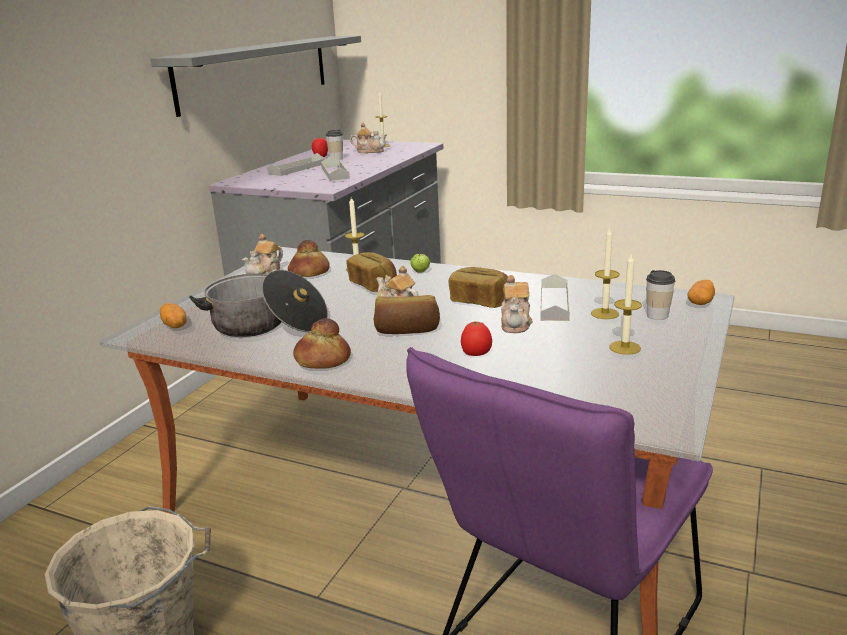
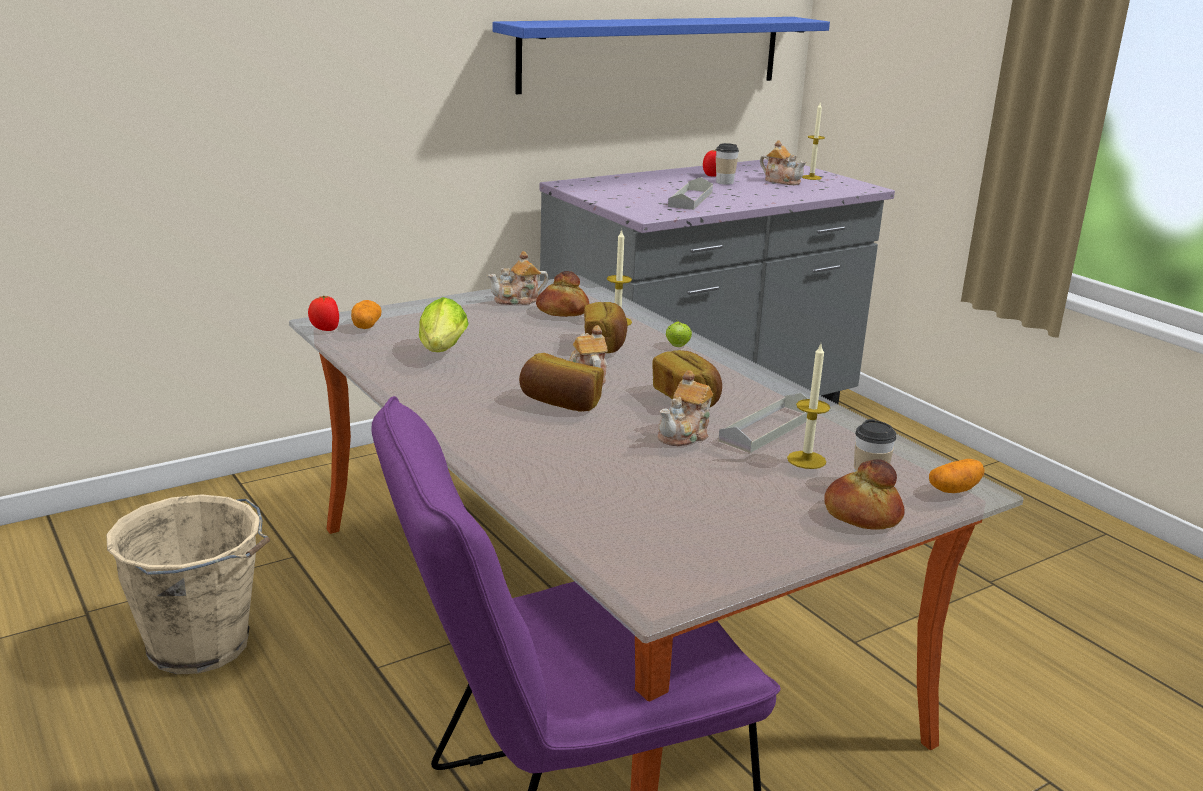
camera: 30 degrees right, 0 degrees up
(256, 72) = (653, 53): grey shelf -> blue shelf
(267, 325) = (441, 352): cooking pot -> lettuce
(297, 169) = (659, 184): grey tray -> none
(322, 360) = (438, 403): bread -> bread (861, 514)
(476, 355) = (588, 451): tomato -> tomato (325, 330)
(625, 347) = (761, 503): candle -> none

